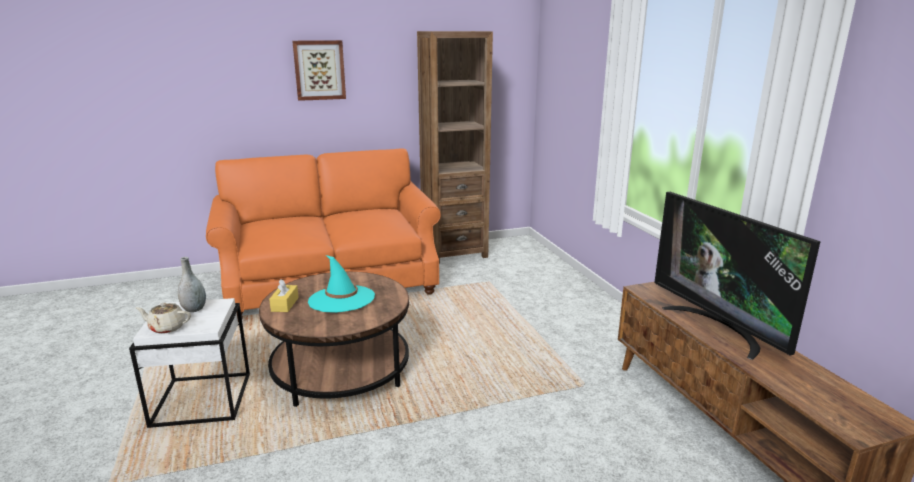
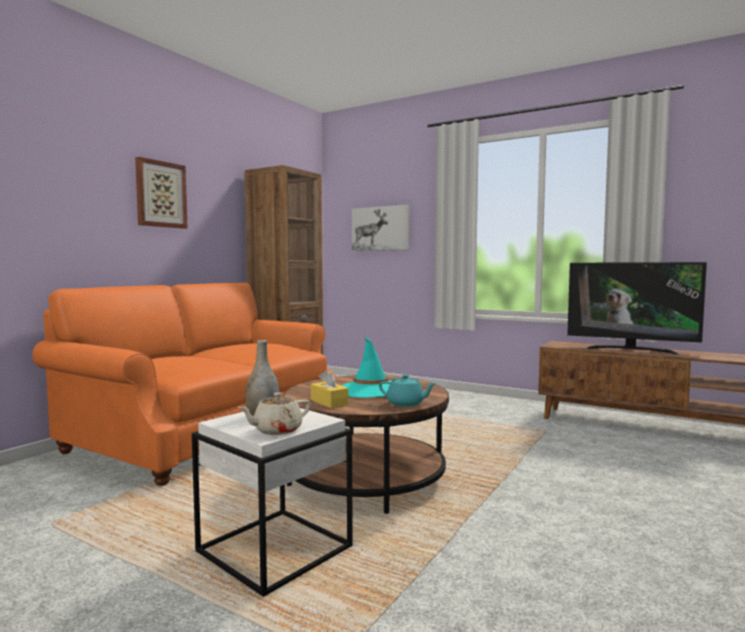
camera: 40 degrees left, 15 degrees down
(322, 326) = (406, 403): none -> turquoise teapot
(573, 89) = (380, 228): none -> picture

